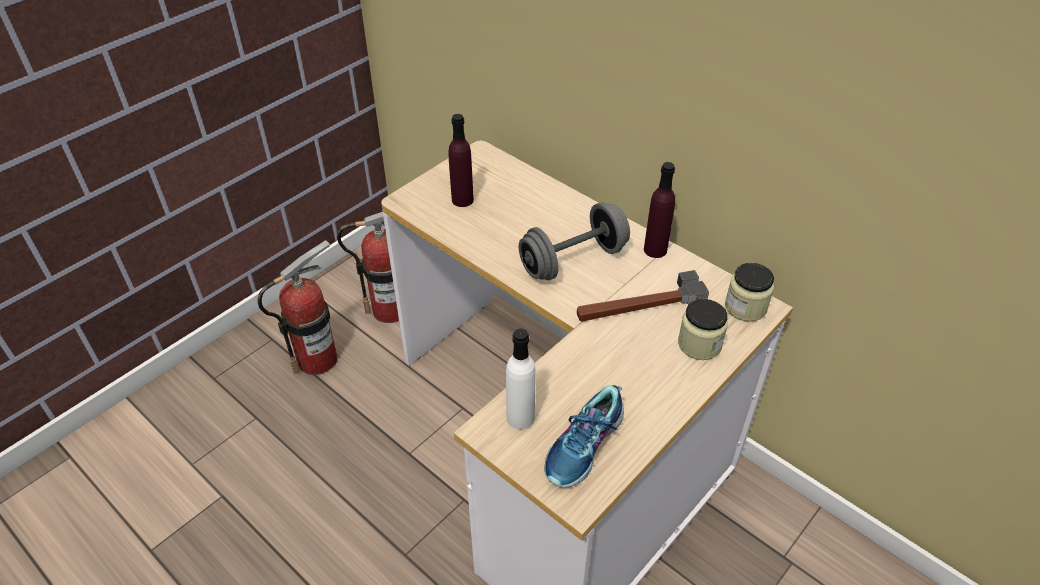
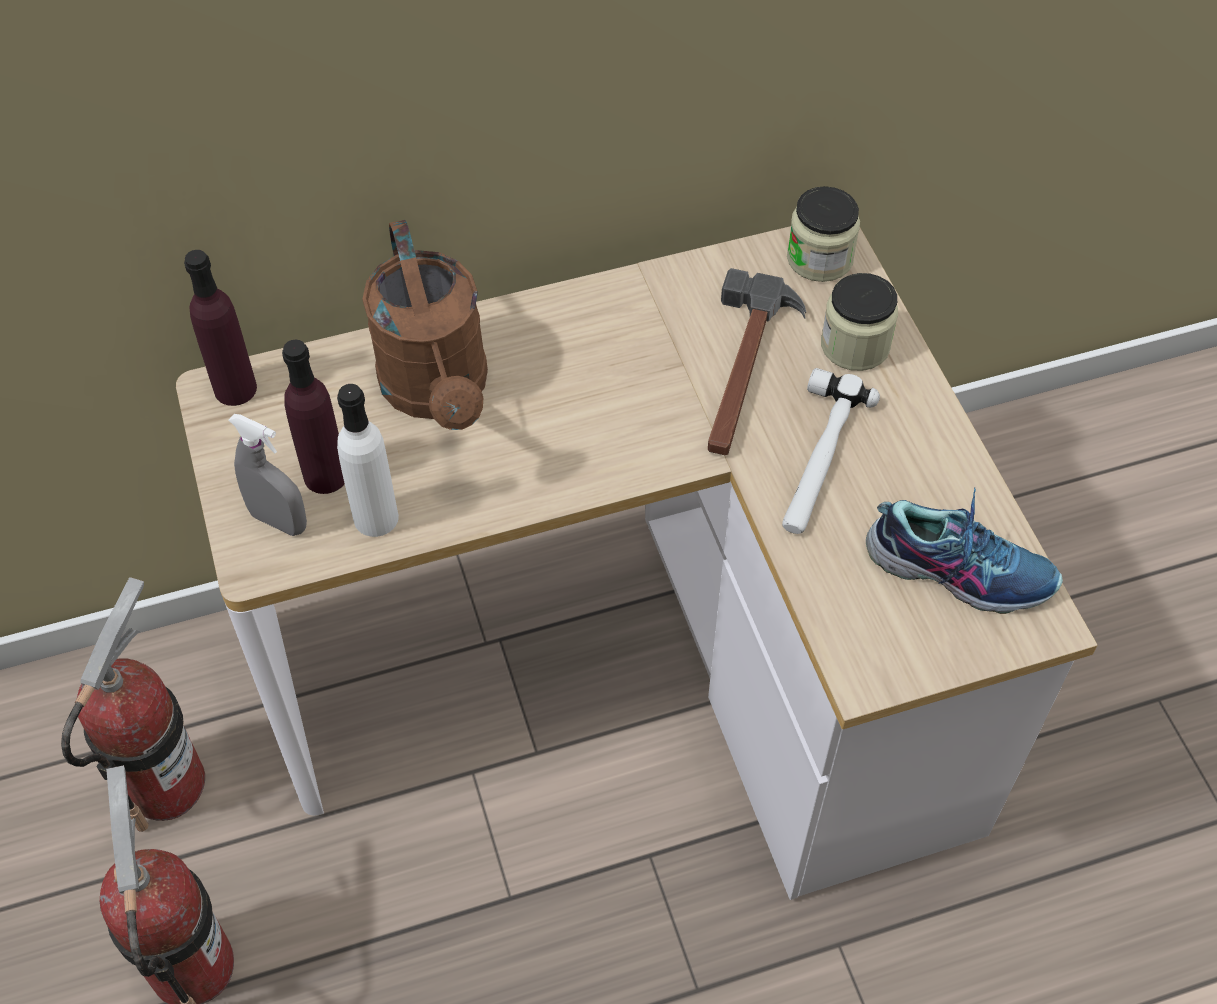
camera: 60 degrees left, 10 degrees up
(429, 197) = (279, 521): none -> grey spray bottle
(520, 418) = (865, 621): white bottle -> white bottle (376, 518)
(535, 212) = (439, 392): none -> brown watering can
(573, 260) = (588, 399): grey dumbbell -> none
(585, 446) = (959, 569): shoe -> shoe turned 45 degrees counterclockwise
(610, 358) = (818, 458): none -> hammer
(655, 250) = (638, 291): purple bottle -> purple bottle (235, 389)

